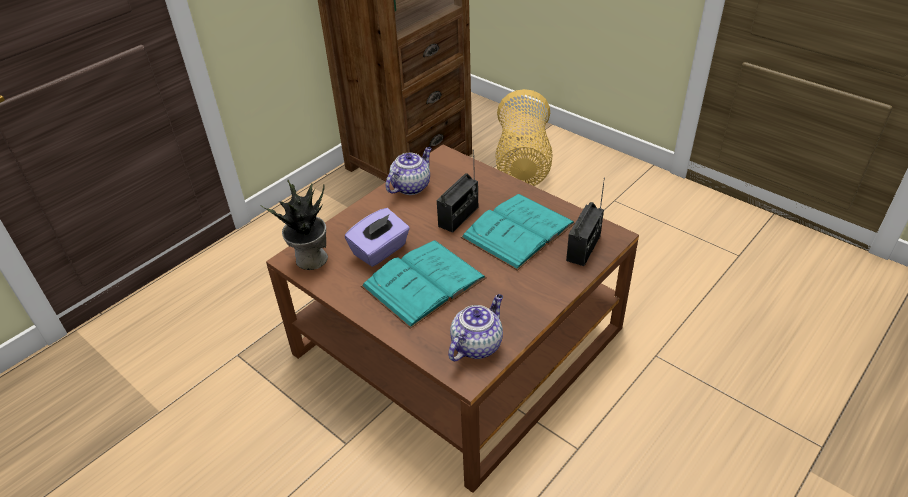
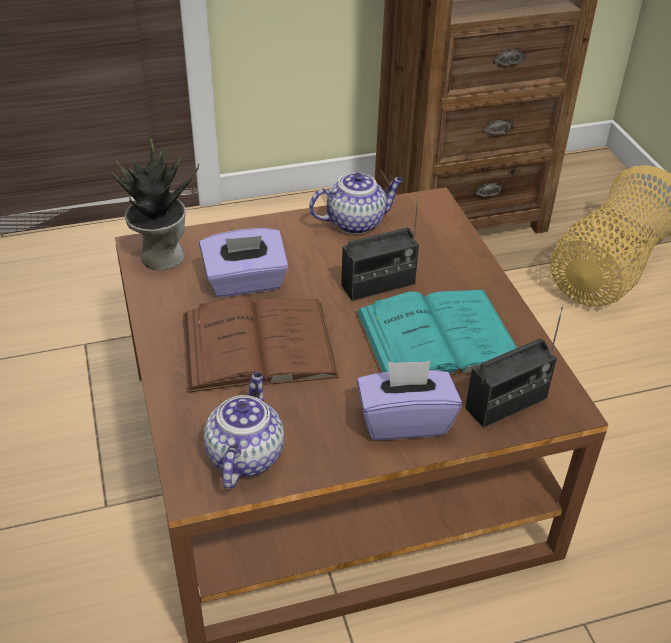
camera: 30 degrees right, 0 degrees up
(424, 282) = (258, 345): turquoise book -> brown book
(477, 344) = (245, 455): teapot -> teapot turned 60 degrees counterclockwise
(542, 282) = (404, 420): none -> purple tissue box

